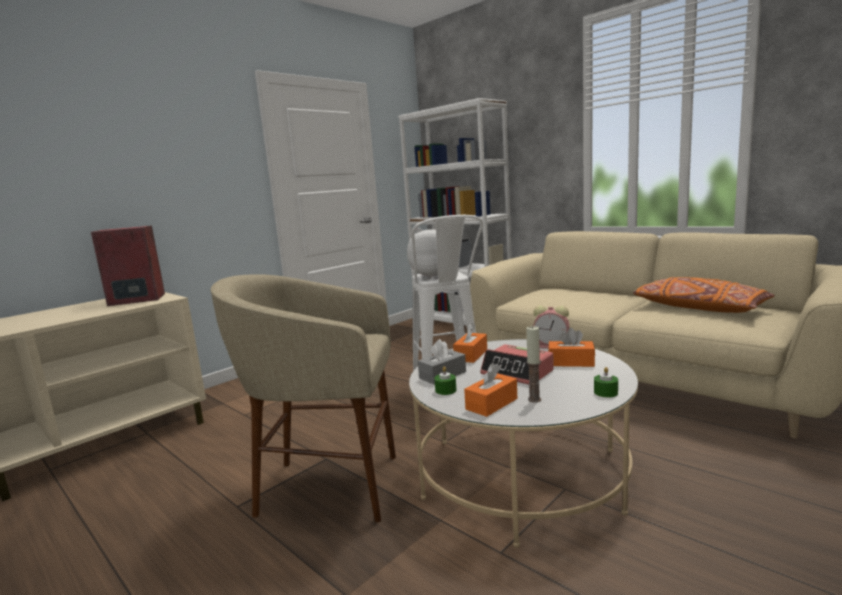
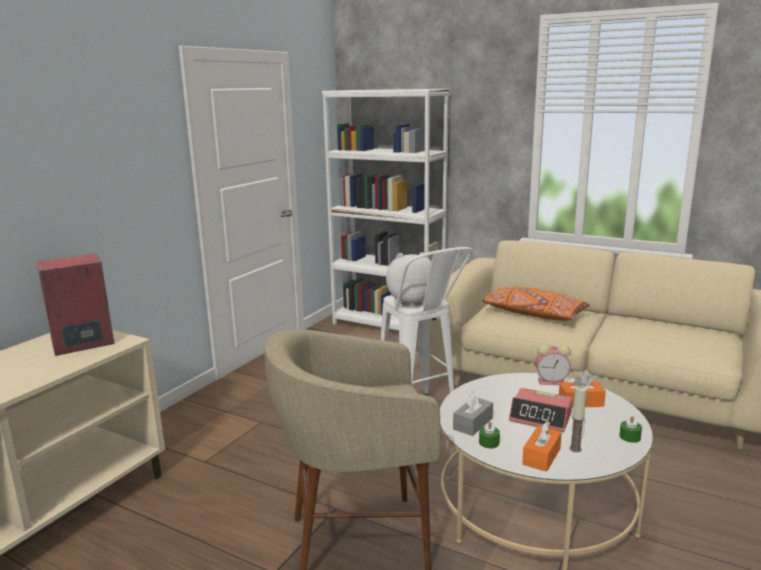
camera: 15 degrees left, 5 degrees up
(471, 355) = (482, 396): orange tissue box -> none
(698, 307) = (659, 331): orange pillow -> orange pillow (533, 314)

